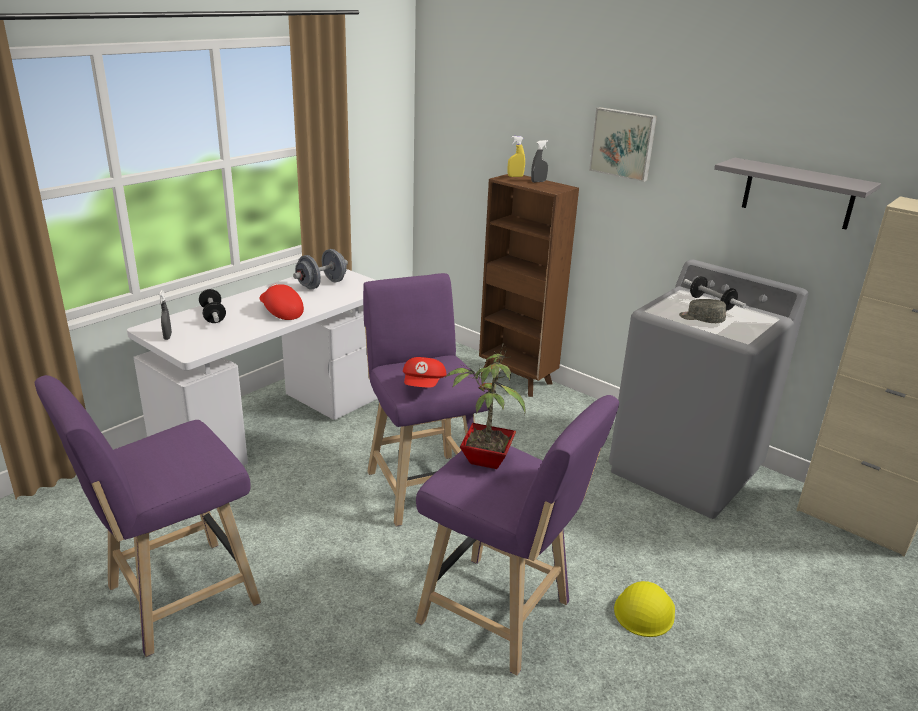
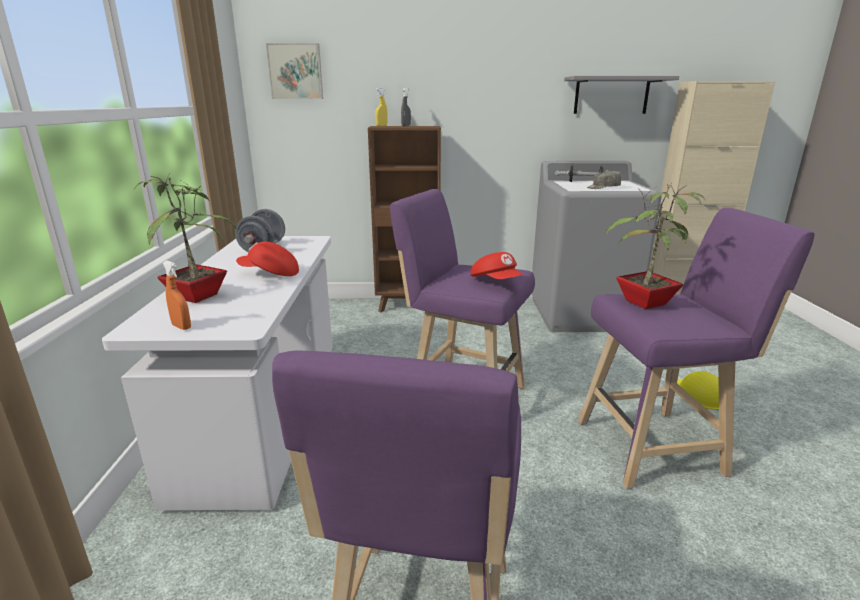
camera: 40 degrees left, 5 degrees down
(167, 336) = (181, 327): grey spray bottle -> orange spray bottle
(213, 315) = (199, 296): dumbbell -> potted plant
(623, 143) = (473, 82): picture -> picture (296, 71)

